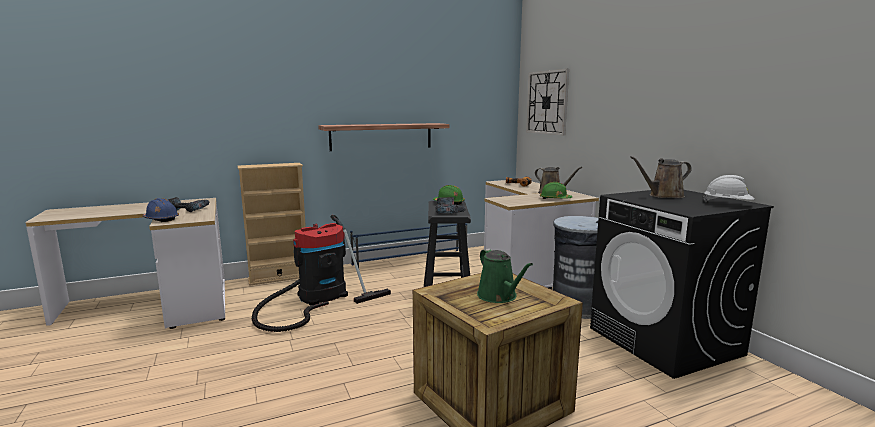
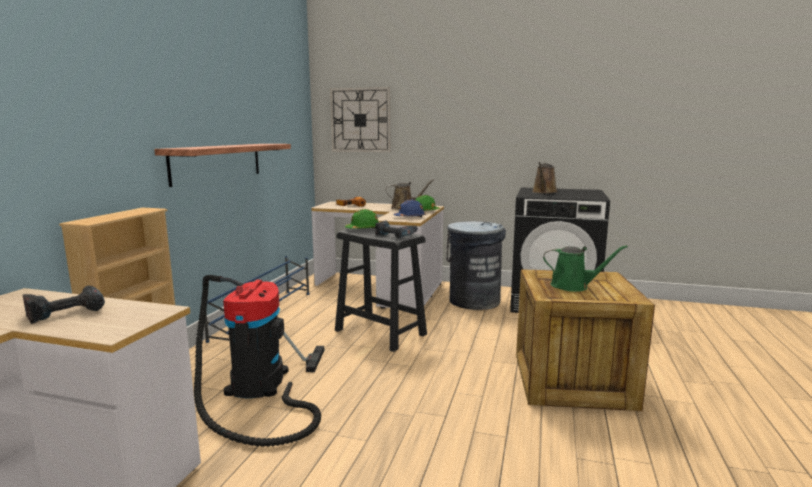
camera: 50 degrees left, 0 degrees up
(161, 219) = (85, 333): blue hard hat -> blue hard hat (410, 217)
(727, 204) = (587, 192): white hard hat -> none

